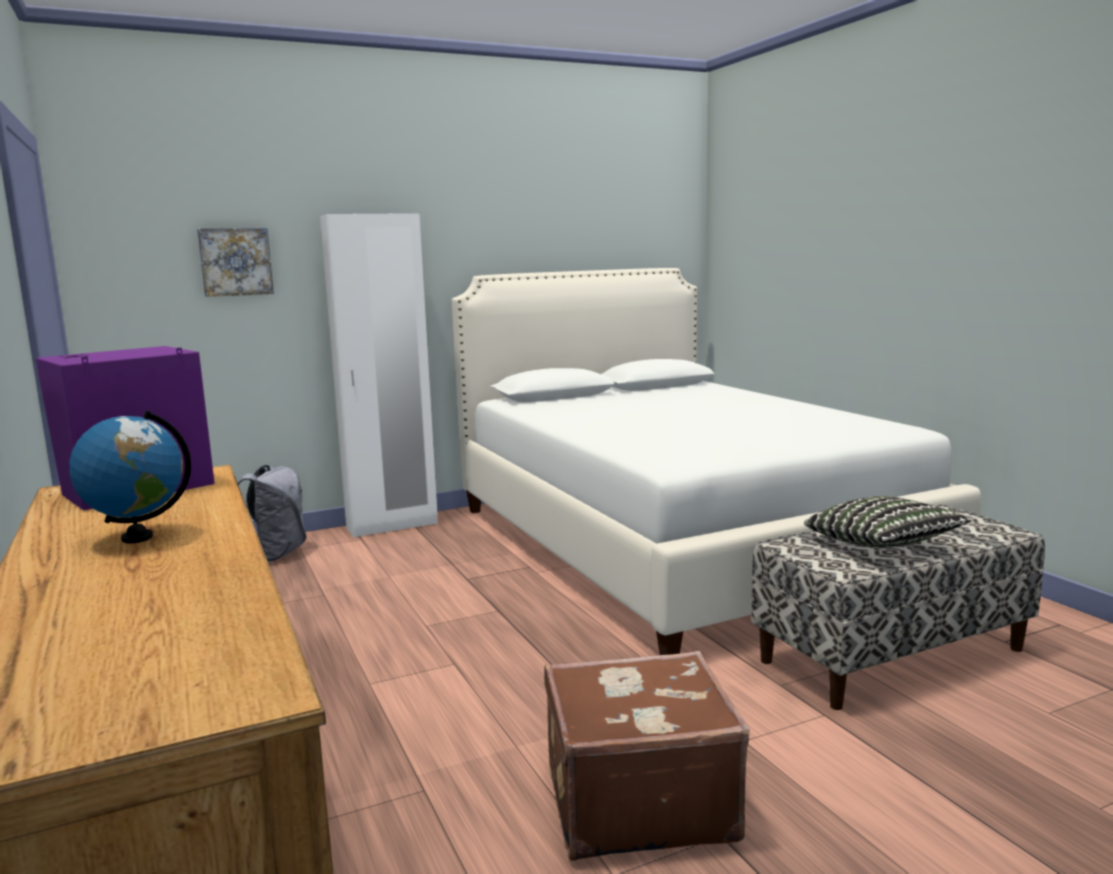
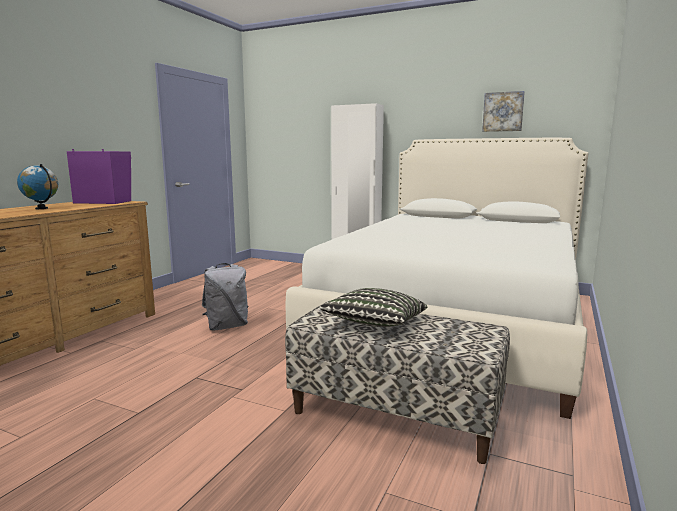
camera: 50 degrees right, 0 degrees up
(235, 262) = (305, 130): picture -> picture (503, 112)
(274, 554) = (294, 269): grey backpack -> grey backpack (227, 326)
(637, 801) = (154, 387): brown suitcase -> none

